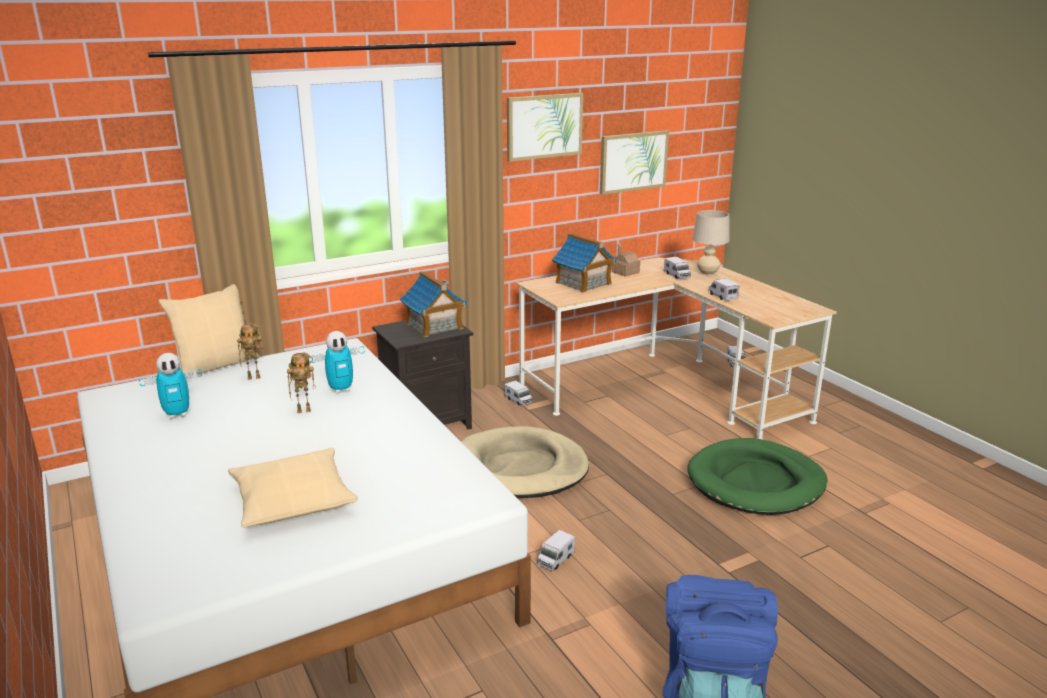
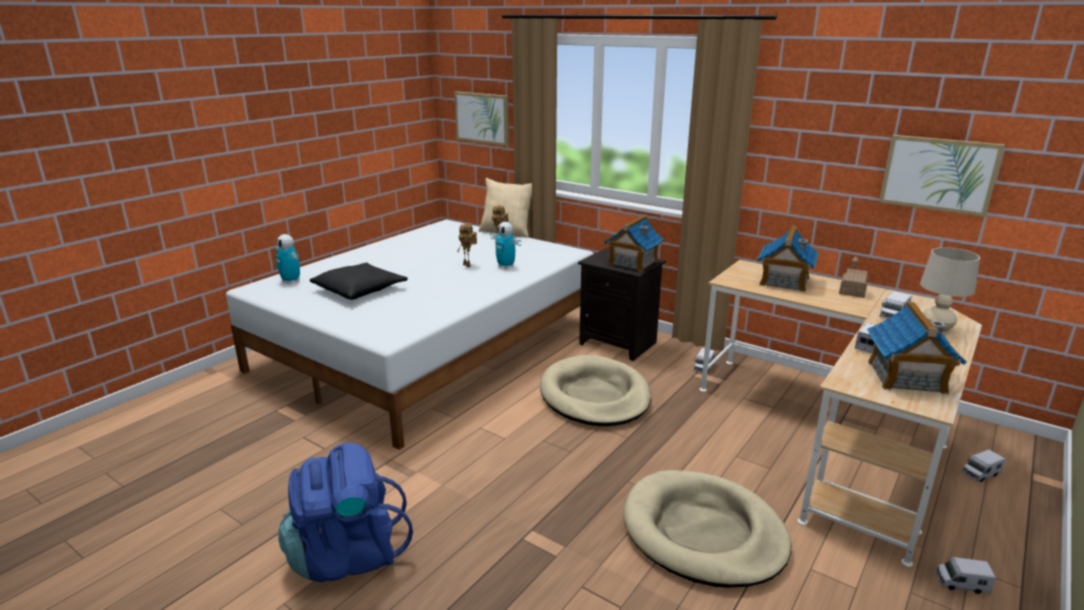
camera: 65 degrees right, 0 degrees up
(177, 414) = (437, 242): toy robot -> toy robot (291, 281)
(293, 499) = (360, 289): beige pillow -> black pillow
(544, 126) = (815, 111): picture -> picture (482, 118)
(555, 559) = (481, 442): toy truck -> toy truck (961, 584)
(756, 482) = (703, 533): green dog bed -> beige dog bed
(773, 302) = (906, 377): none -> toy house

